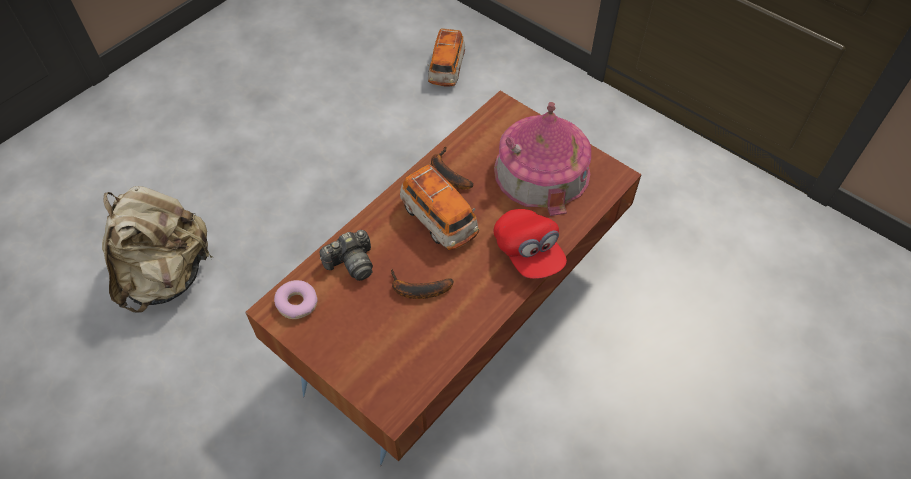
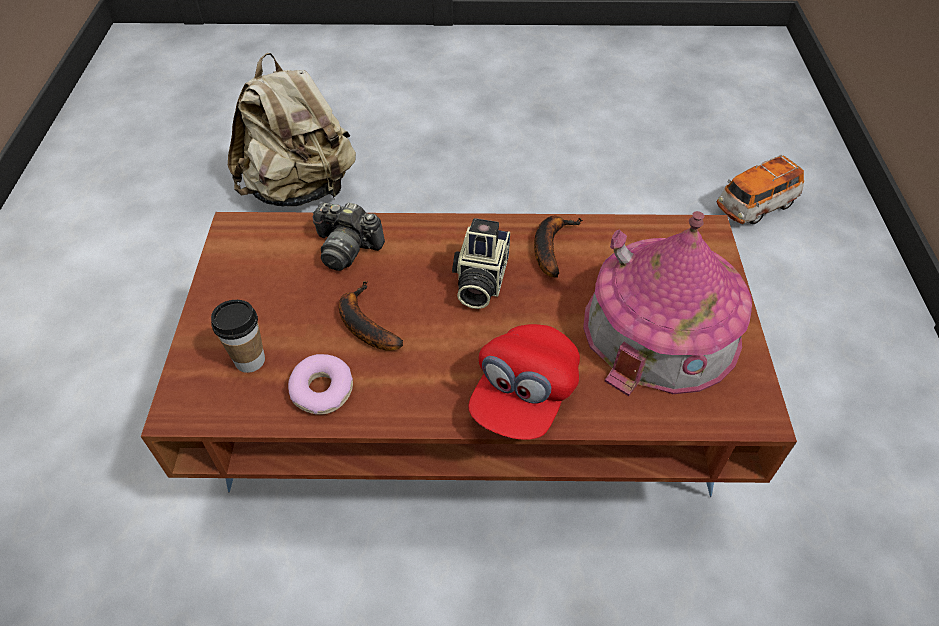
camera: 50 degrees right, 5 degrees down
(297, 303) = (257, 240): donut -> donut (322, 390)
(391, 358) = (250, 360): none -> cup
(439, 220) = (479, 281): toy car -> camera

